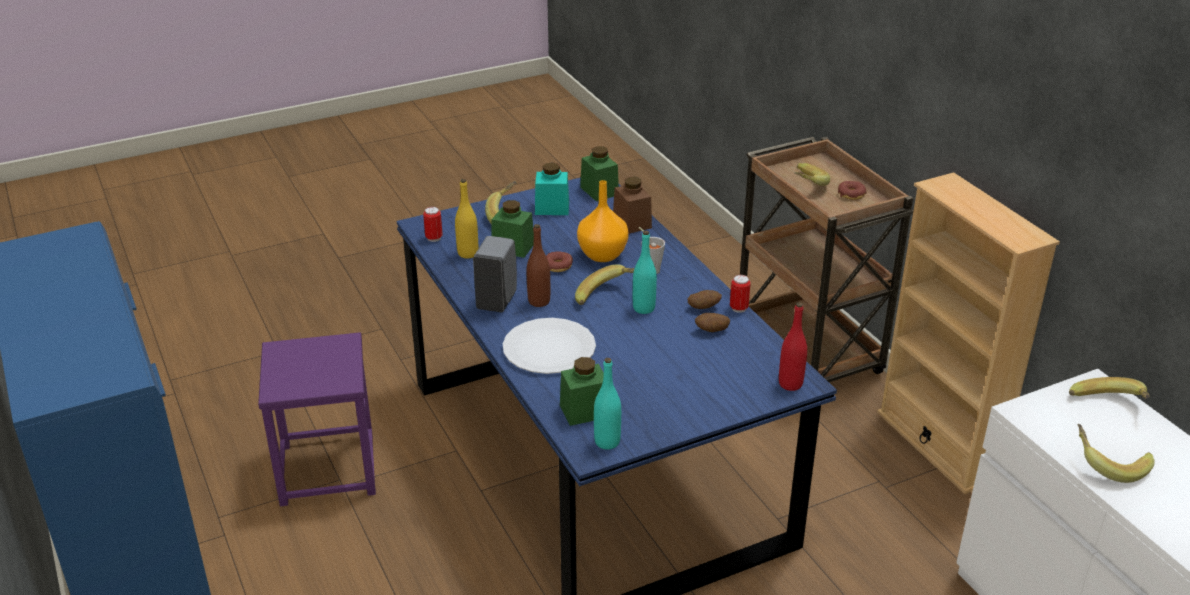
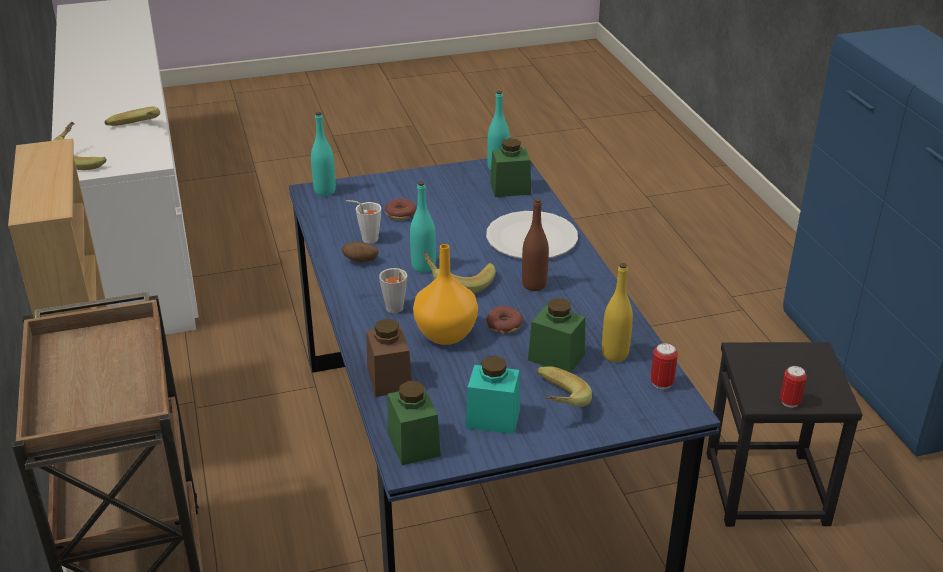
camera: 170 degrees left, 0 degrees up
(326, 469) = (767, 489): purple stool -> black stool
(497, 301) = (580, 290): grey soap dispenser -> none
(711, 331) = (366, 239): potato -> white cup
(738, 308) = (325, 257): can -> can (789, 402)
(790, 384) = (325, 191): red bottle -> turquoise bottle
(804, 185) = (124, 384): banana -> none
(851, 194) = (76, 361): donut -> donut (400, 214)

